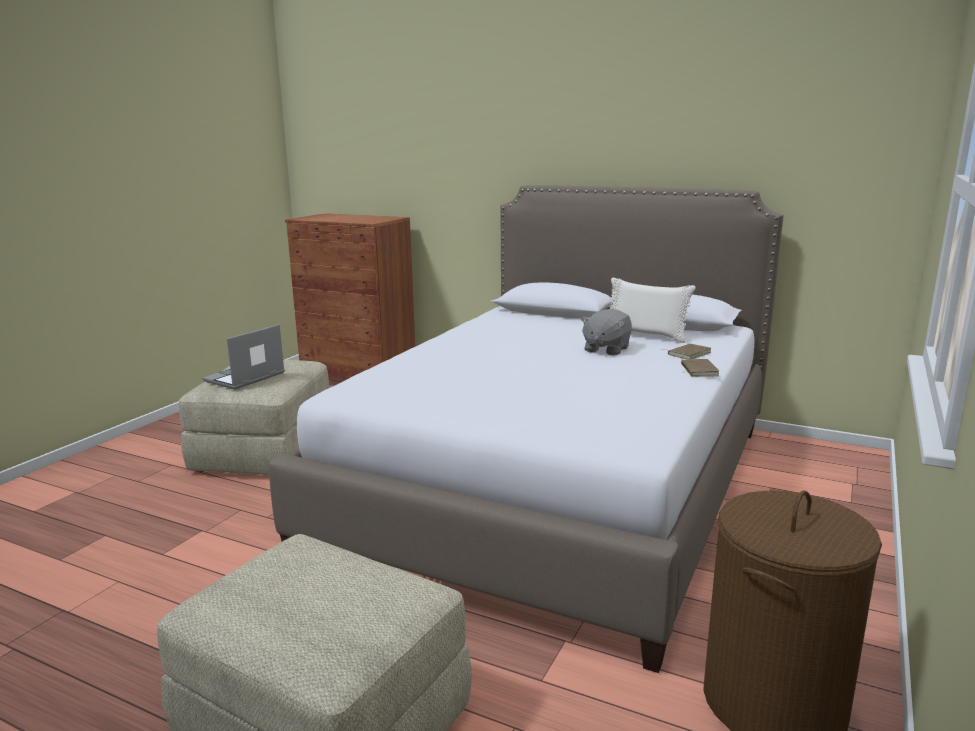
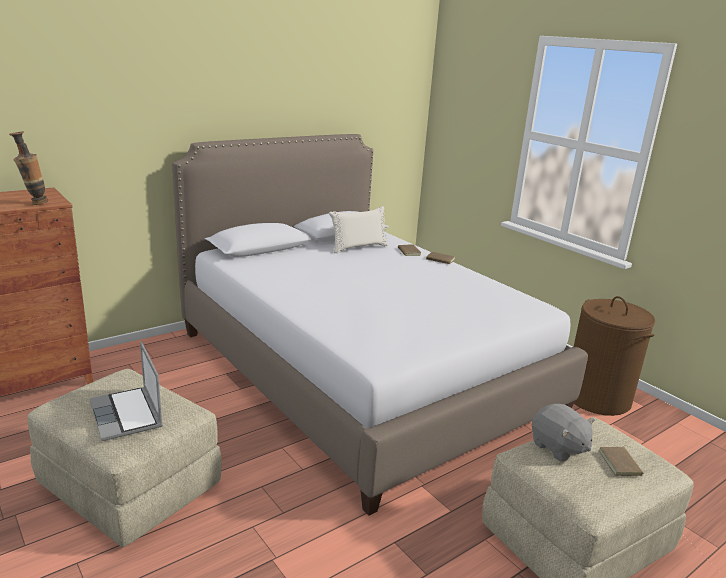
camera: 65 degrees left, 5 degrees up
(315, 617) = (621, 463): none -> brown book
(358, 221) = (34, 204): none -> vase
(606, 349) = (373, 264): grey plush toy -> grey plush toy (558, 447)

